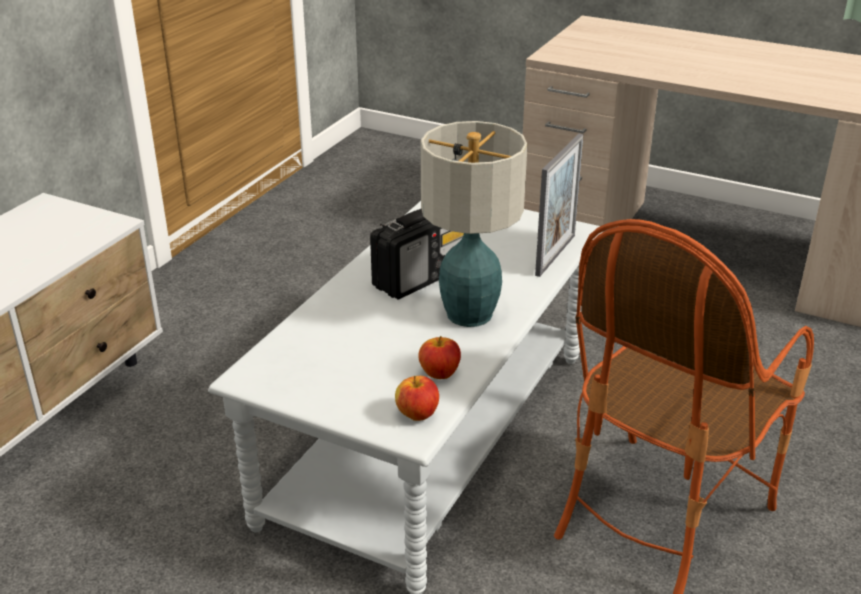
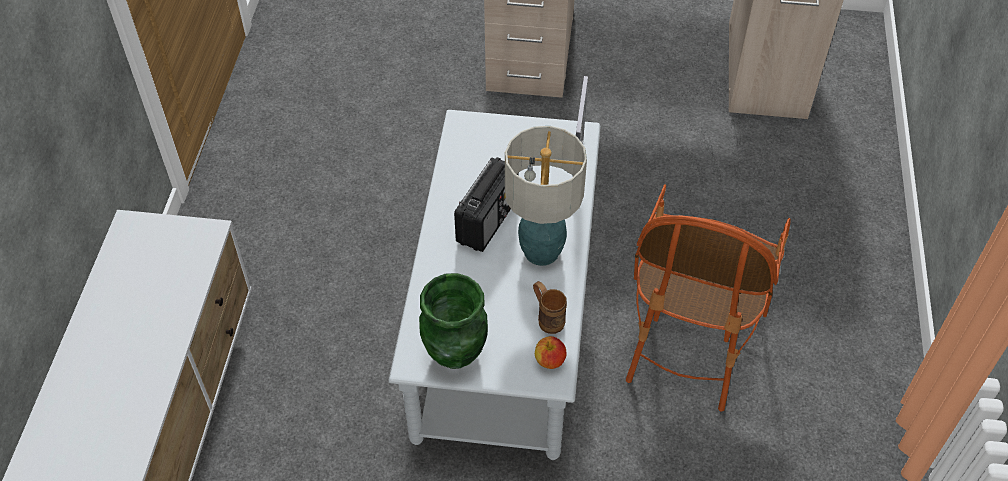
camera: 20 degrees left, 20 degrees up
(305, 379) = (456, 353): none -> green vase
(439, 373) = (547, 318): apple -> brown mug

